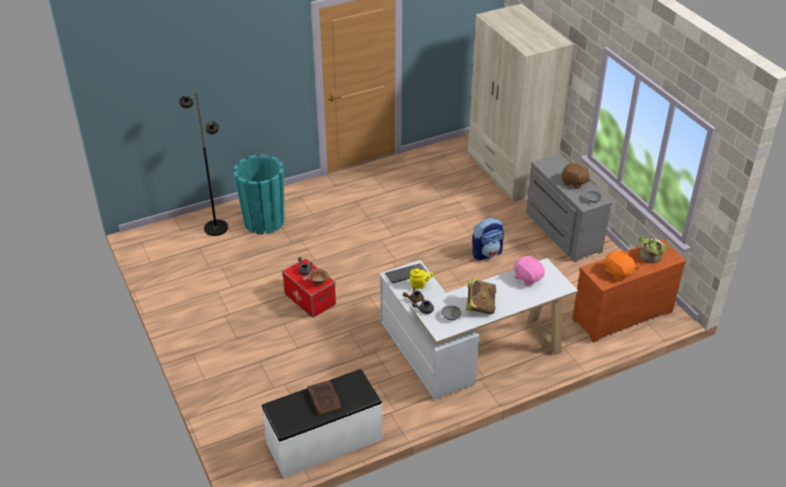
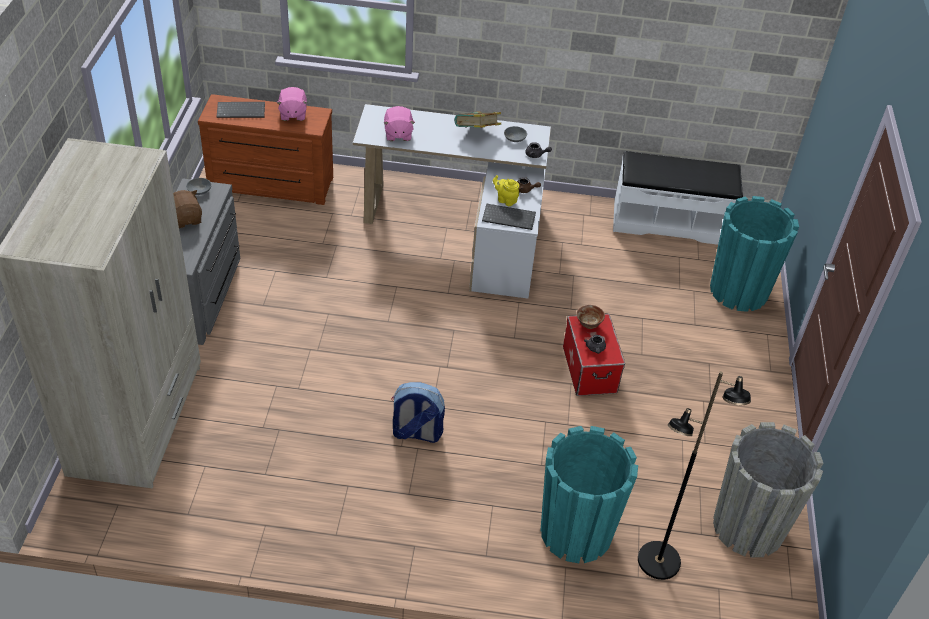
camera: 150 degrees left, 5 degrees up
(175, 261) = (748, 527): none -> grey planter
(240, 405) = (738, 291): none -> turquoise planter
(323, 398) = (678, 173): brown book -> none
(487, 253) = (321, 316): backpack -> backpack (416, 433)
(618, 272) = (292, 114): orange plush toy -> pink plush toy
(650, 258) = (241, 110): potted plant -> keyboard

